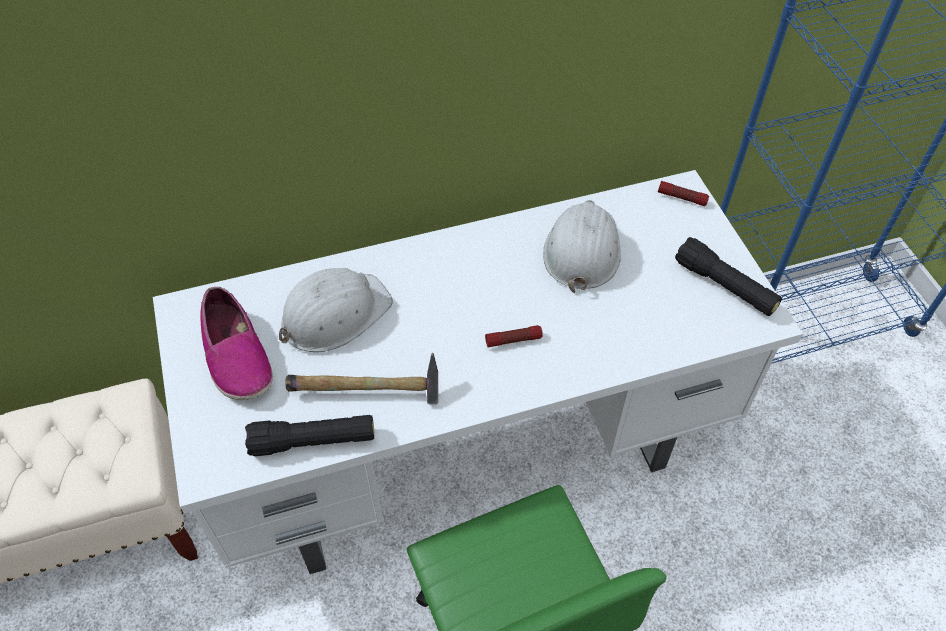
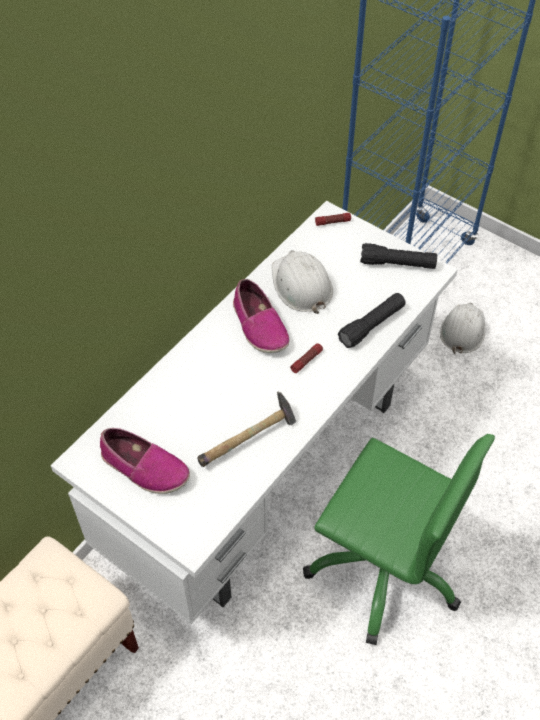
camera: 35 degrees left, 0 degrees up
(313, 441) = (241, 487): black flashlight -> black flashlight (372, 325)
(334, 314) = (184, 407): white hard hat -> white hard hat (462, 330)
(493, 270) = (259, 325): none -> shoe

